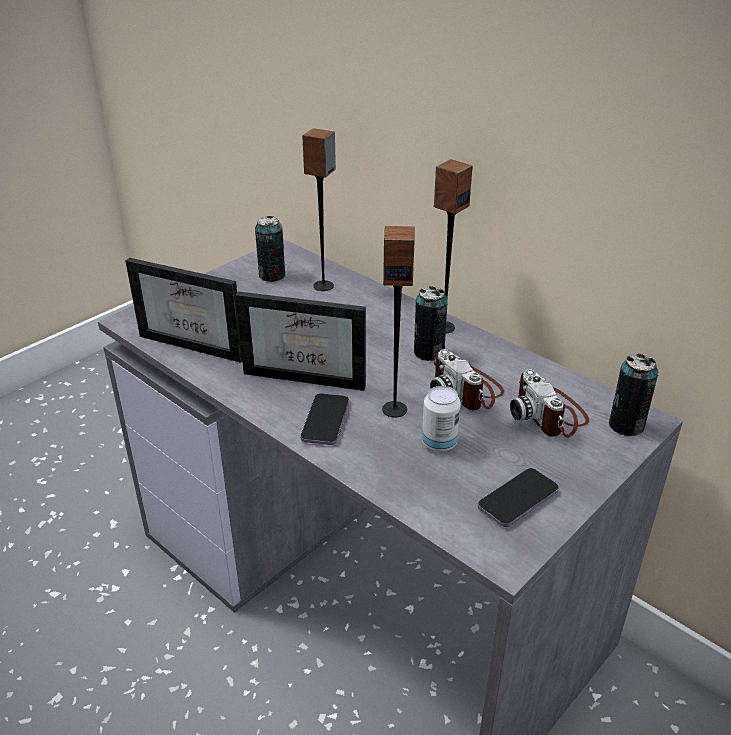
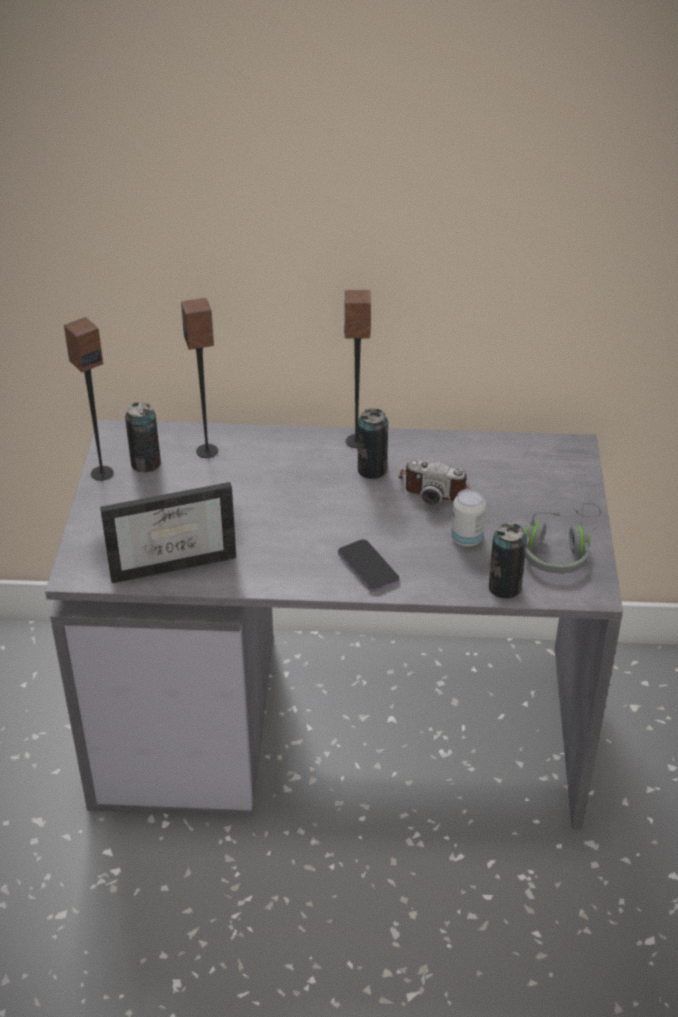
camera: 40 degrees left, 5 degrees up
(310, 373) = (305, 536): picture frame -> none
(394, 409) = (405, 530): speaker -> speaker (101, 473)
(518, 499) = (560, 549): phone -> grey headphones
(549, 414) = (512, 475): camera -> none
(626, 425) = (567, 457): can -> can (504, 587)

